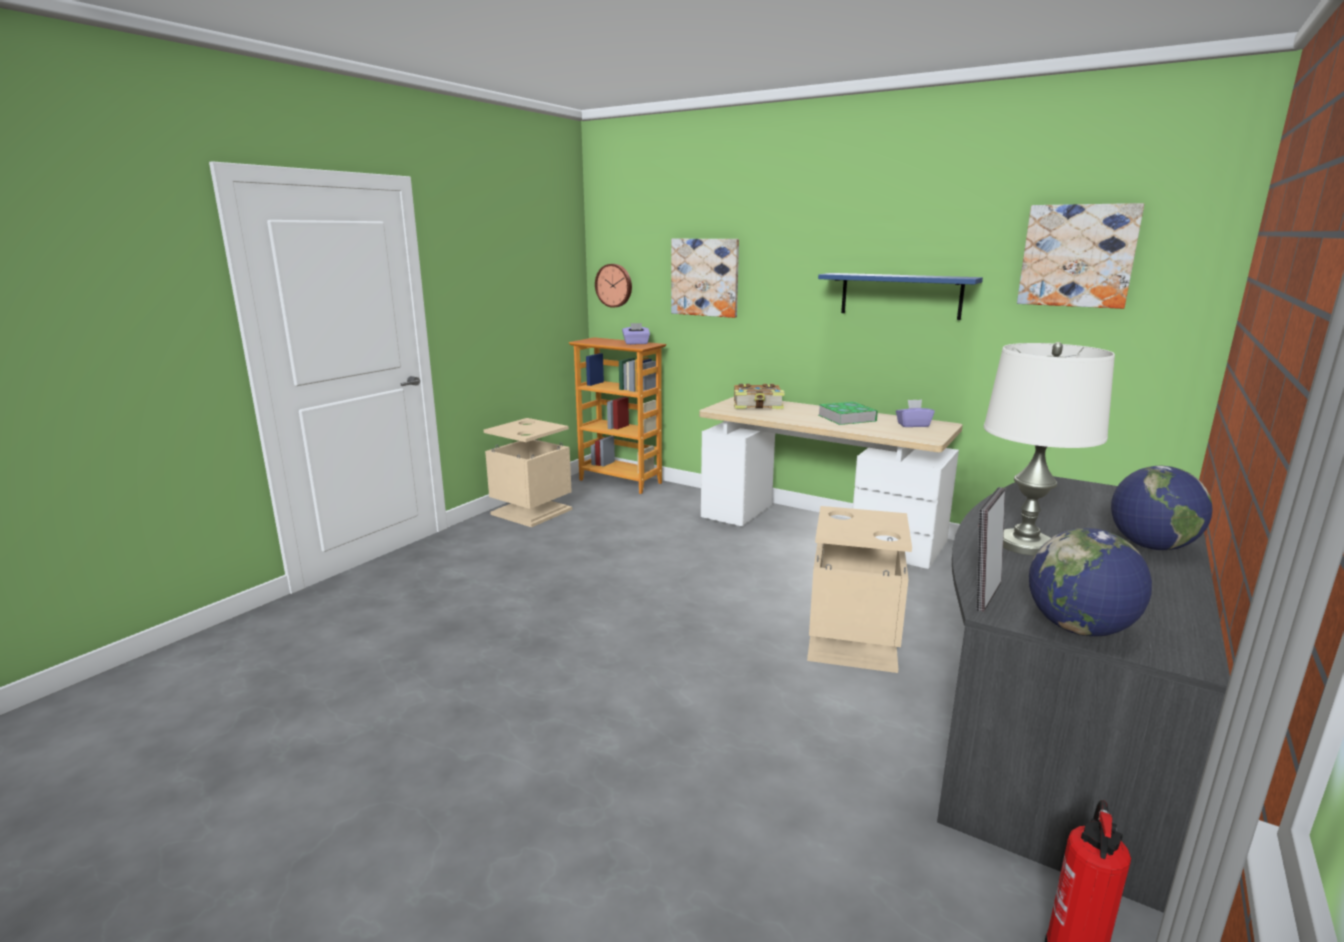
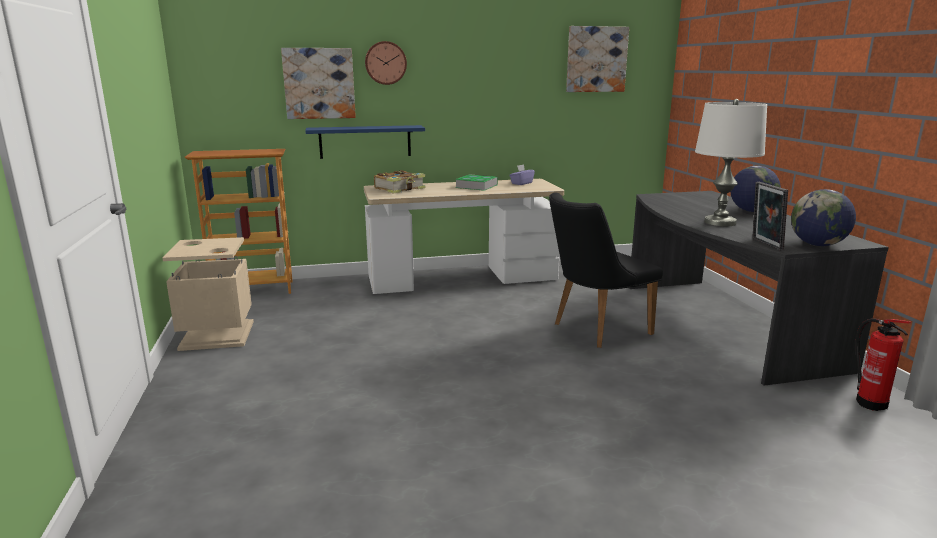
camera: 45 degrees left, 0 degrees up
(614, 285) = (211, 96): wall clock -> wall clock (385, 63)
(636, 343) = (258, 151): purple tissue box -> none
(851, 643) = (594, 329): beige trash can -> black chair
(900, 295) = (490, 91): blue shelf -> blue shelf (365, 141)

